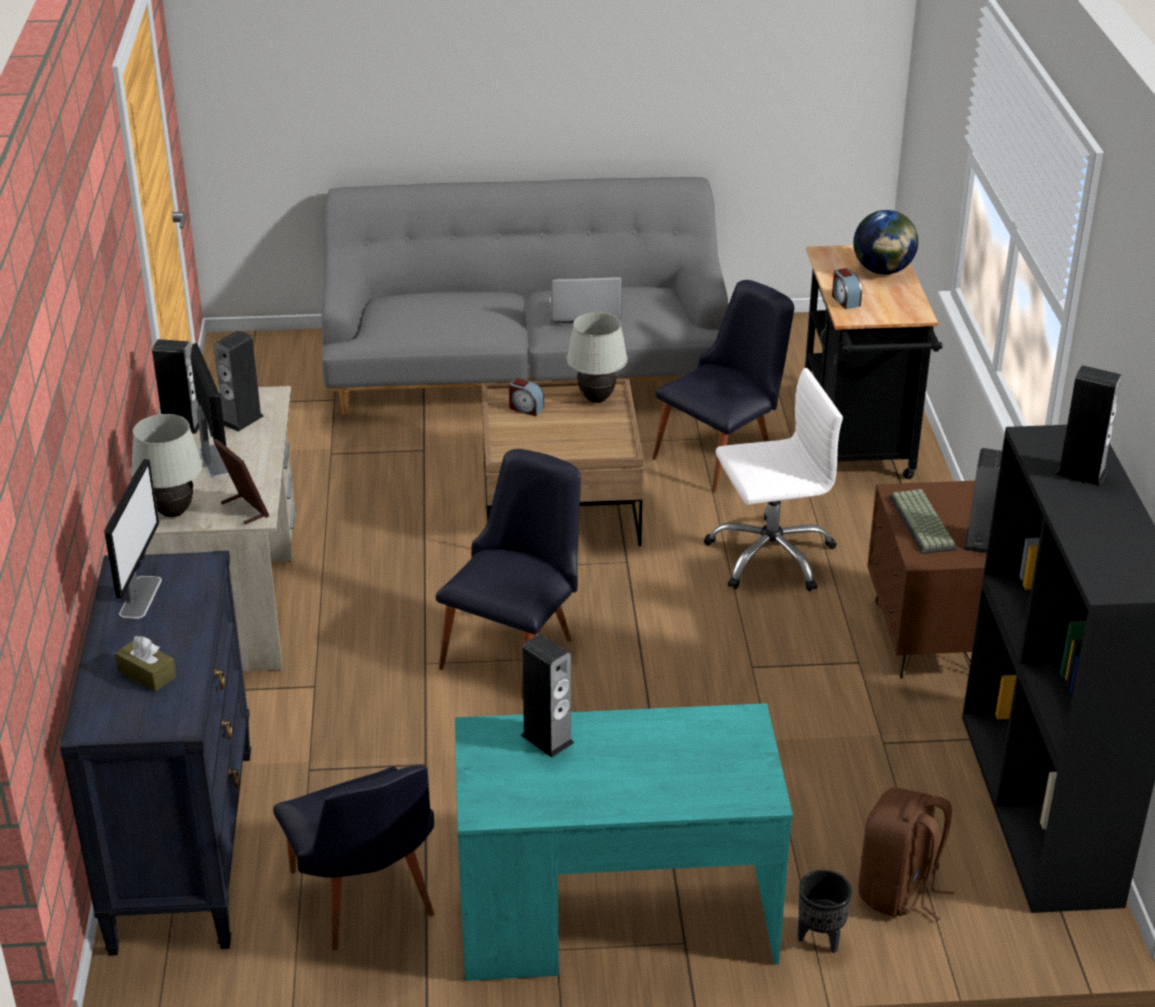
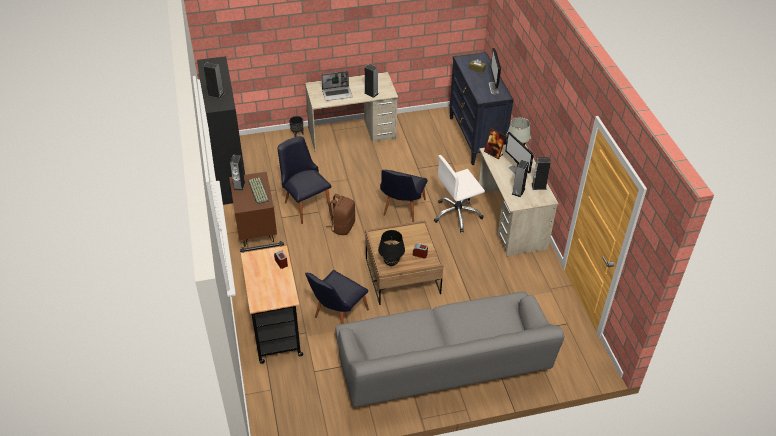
camera: 170 degrees right, 10 degrees up
(366, 904) = (419, 130): black chair -> black chair (305, 203)
(583, 312) = (411, 326): laptop -> laptop (337, 94)
(596, 399) = (391, 263): white table lamp -> black table lamp
(615, 918) = (352, 134): turquoise desk -> beige desk
(770, 556) = (314, 260): white office chair -> white office chair (457, 215)
(883, 271) = (261, 287): globe -> none
(899, 892) = (275, 147): brown backpack -> brown backpack (342, 226)

